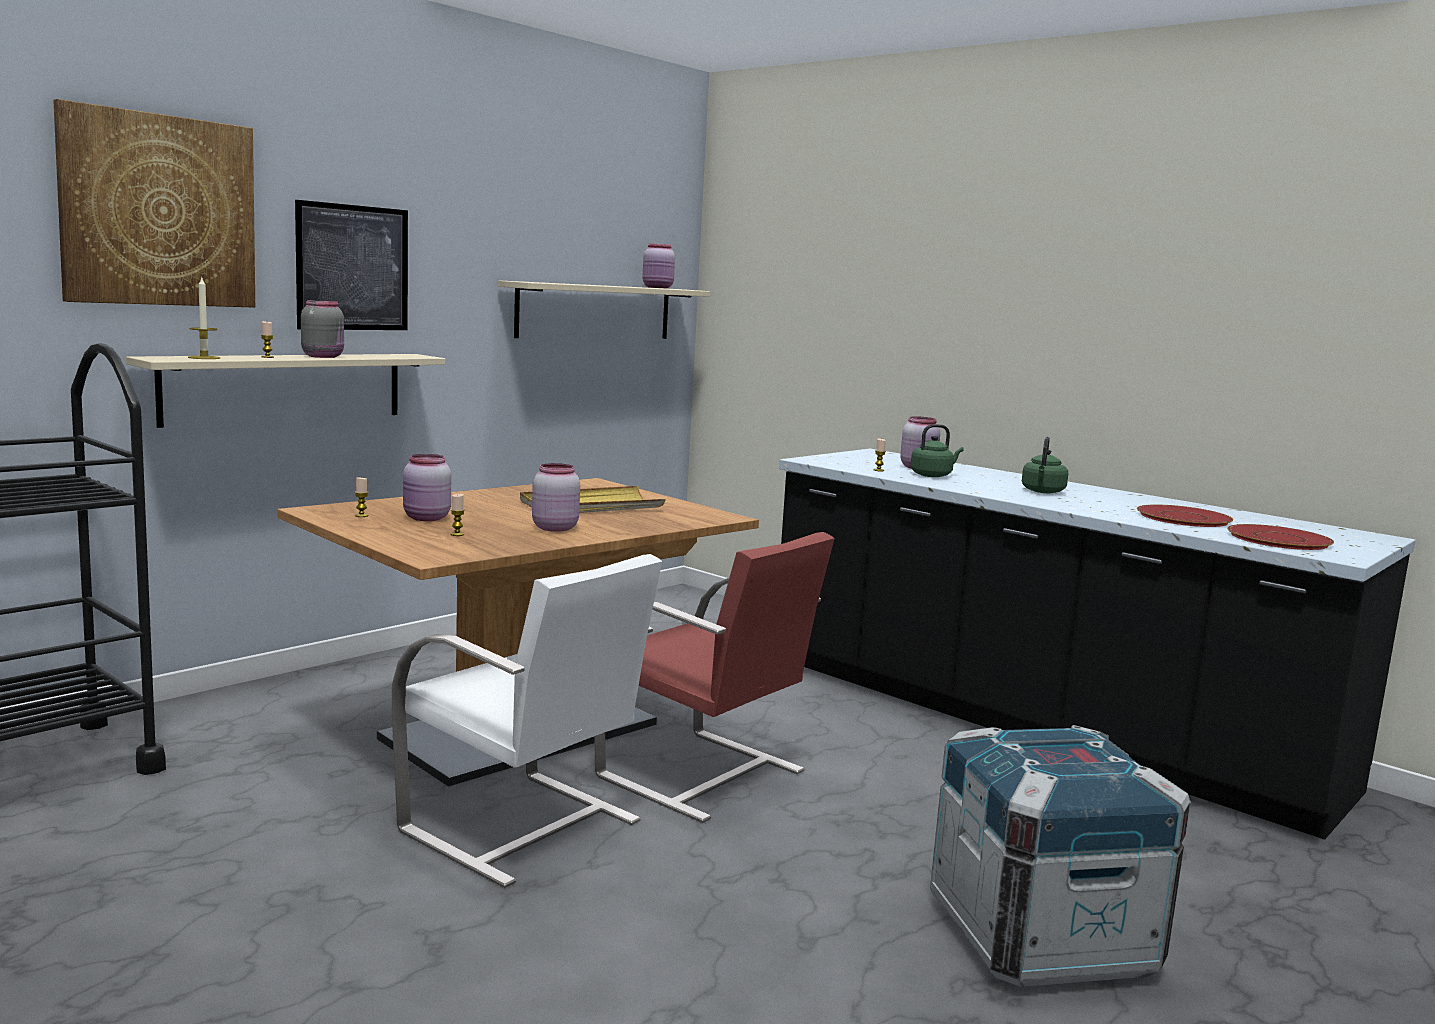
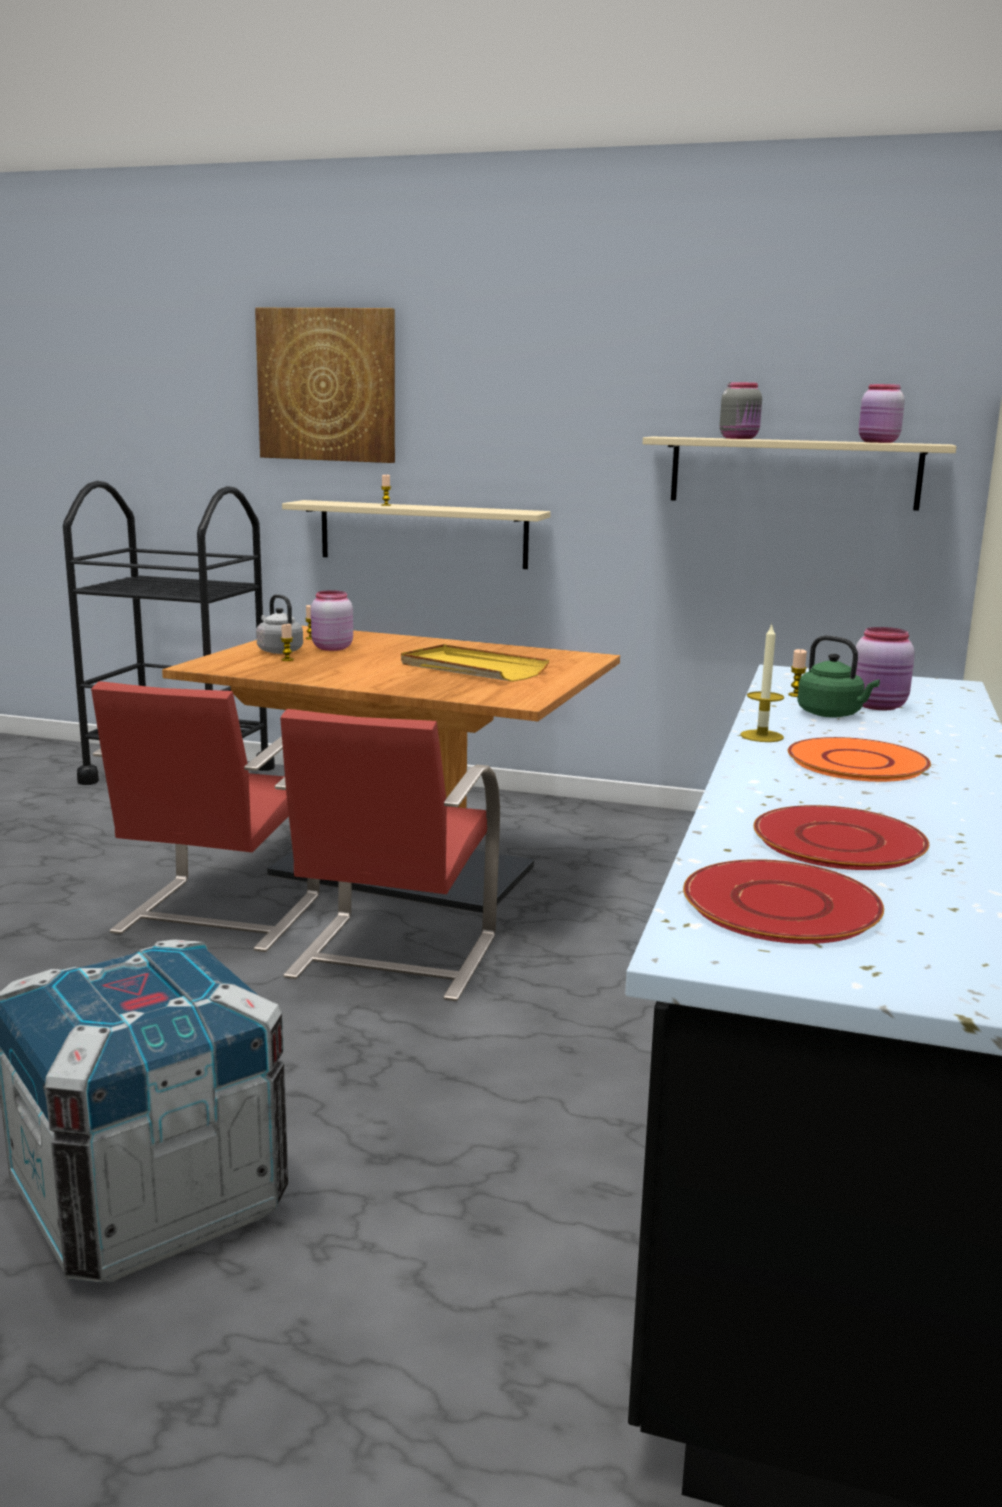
camera: 65 degrees right, 5 degrees up
(204, 357) = (337, 503): candle -> candle (762, 736)
(324, 356) = (435, 507): grey jar -> grey jar (740, 438)
(353, 268) = (487, 427): picture -> none
(406, 530) = (278, 651): none -> grey kettle
(523, 828) = (215, 915): white chair -> red chair
(553, 528) = (358, 672): pink jar -> none
(1042, 492) = (857, 762): green kettle -> orange plate

